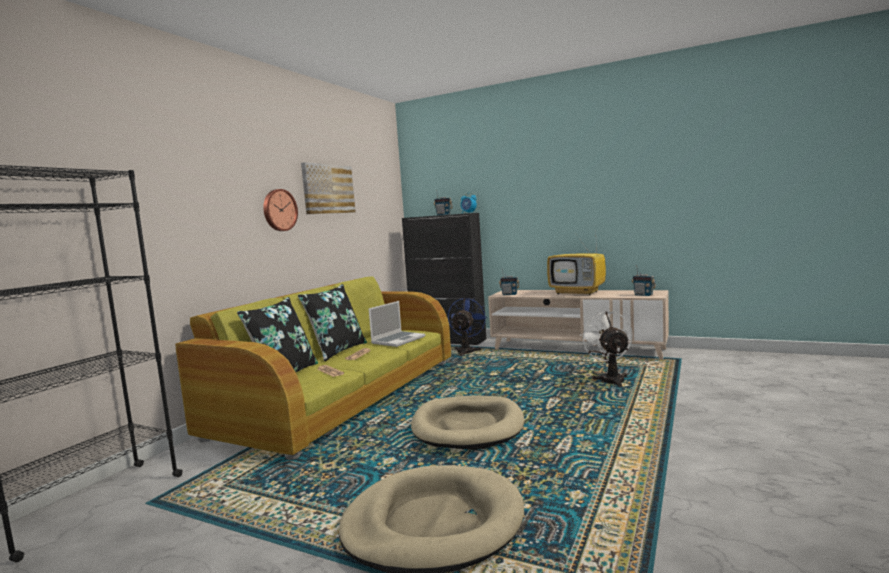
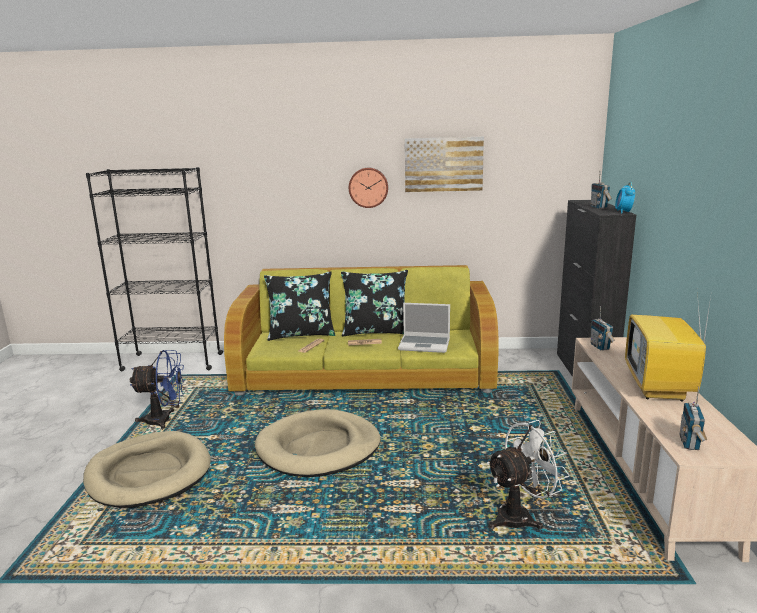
camera: 65 degrees right, 10 degrees up
(467, 351) = (551, 393): blue fan -> blue fan (165, 420)

